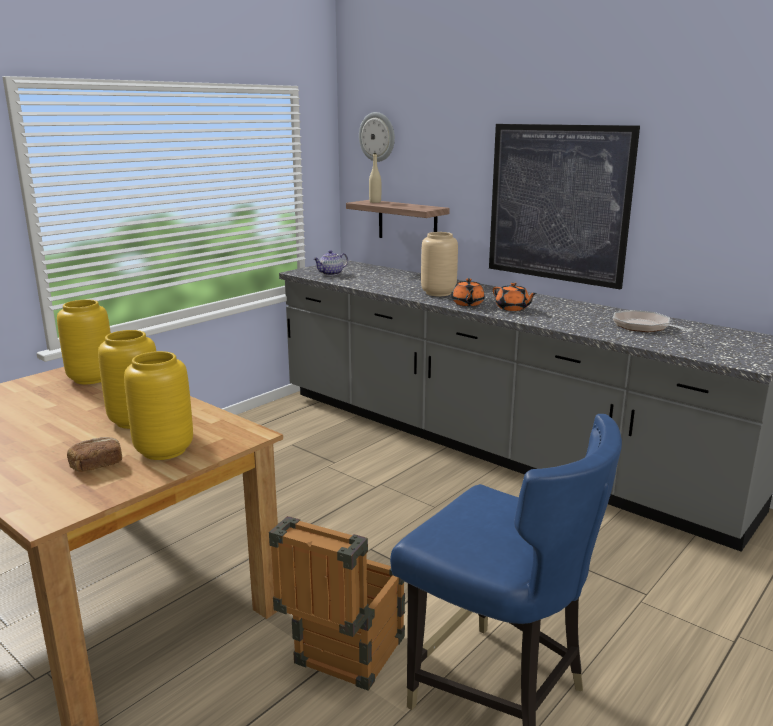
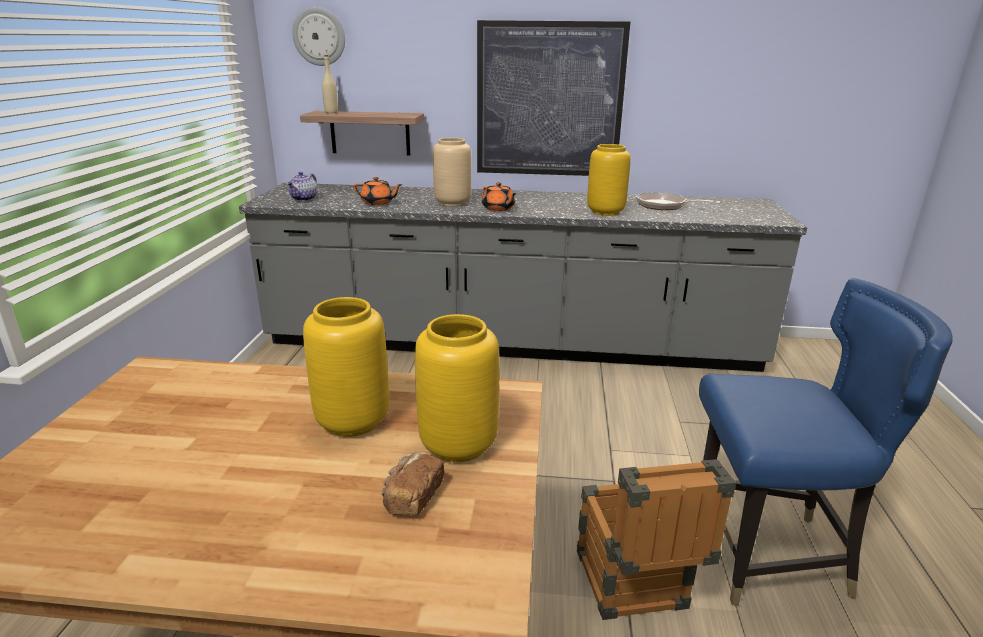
camera: 35 degrees left, 5 degrees up
(92, 378) = (182, 386): yellow vase -> yellow vase (605, 212)
(512, 308) = (543, 207): orange teapot -> orange teapot (378, 202)

